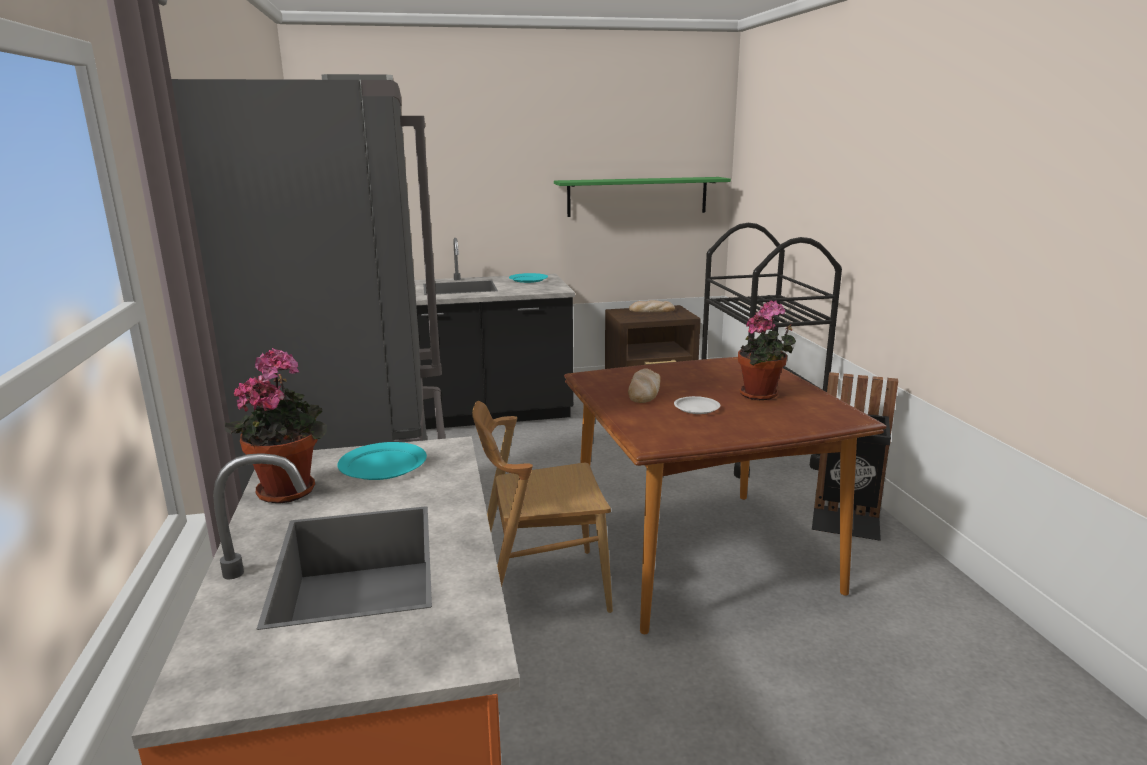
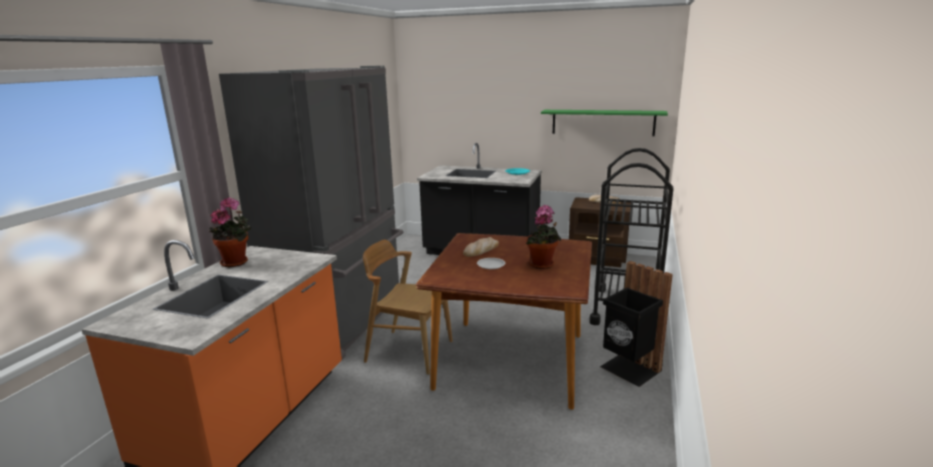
camera: 30 degrees right, 0 degrees up
(382, 465) = (281, 260): turquoise plate -> none

